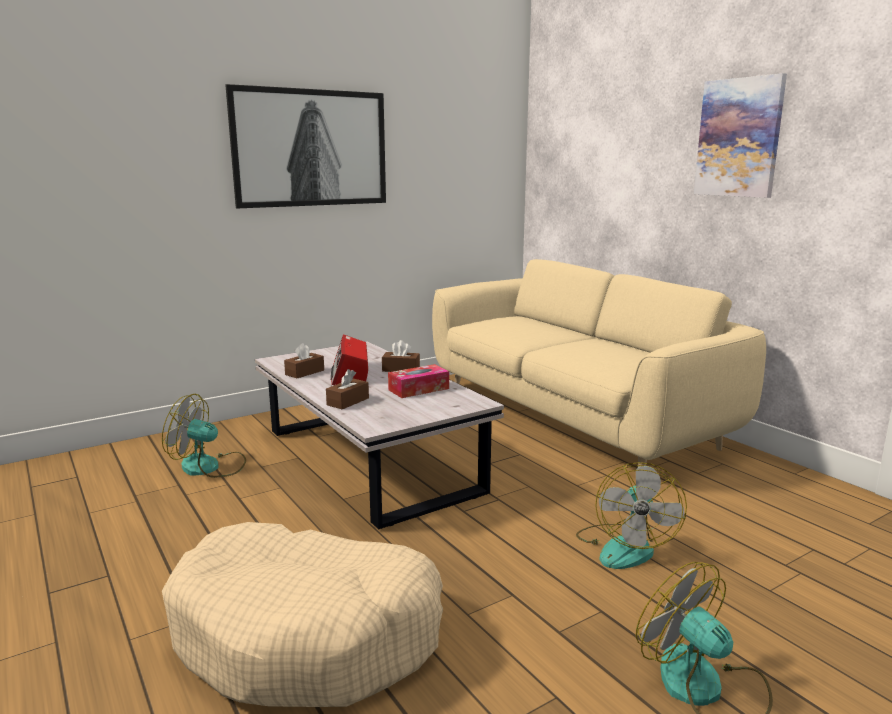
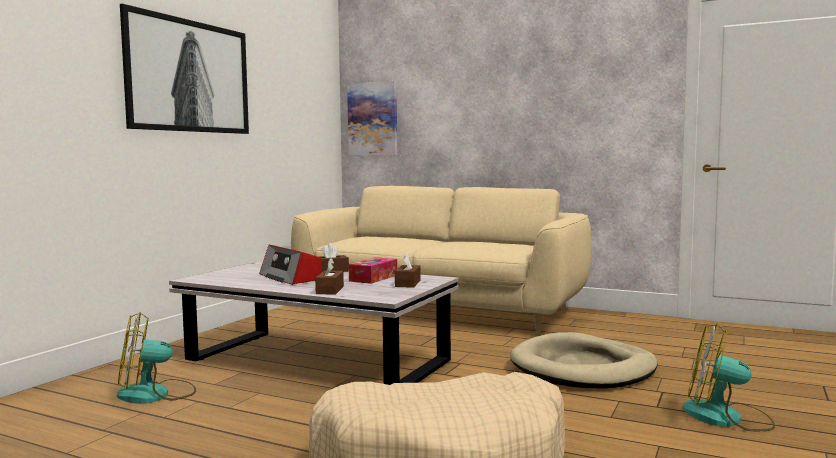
camera: 30 degrees left, 10 degrees down
(304, 372) = (245, 281): brown tissue box -> brown tissue box (408, 283)
(624, 546) = (583, 368): fan -> beige dog bed
(739, 138) = (543, 79): picture -> picture (373, 119)

